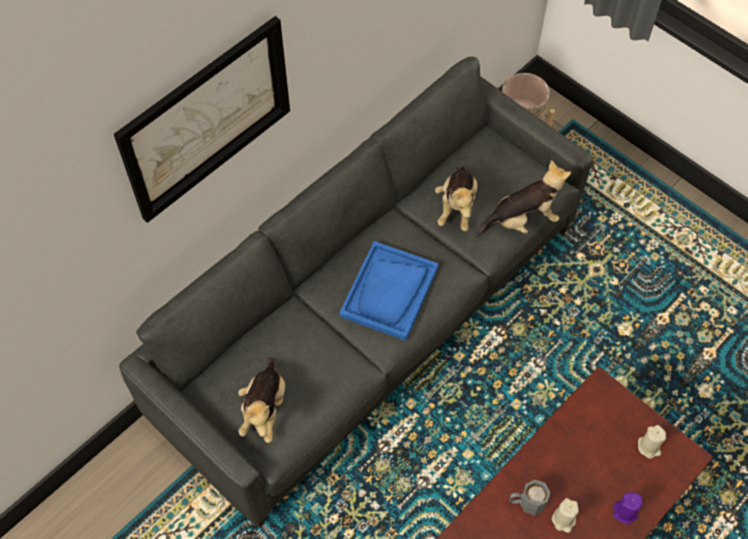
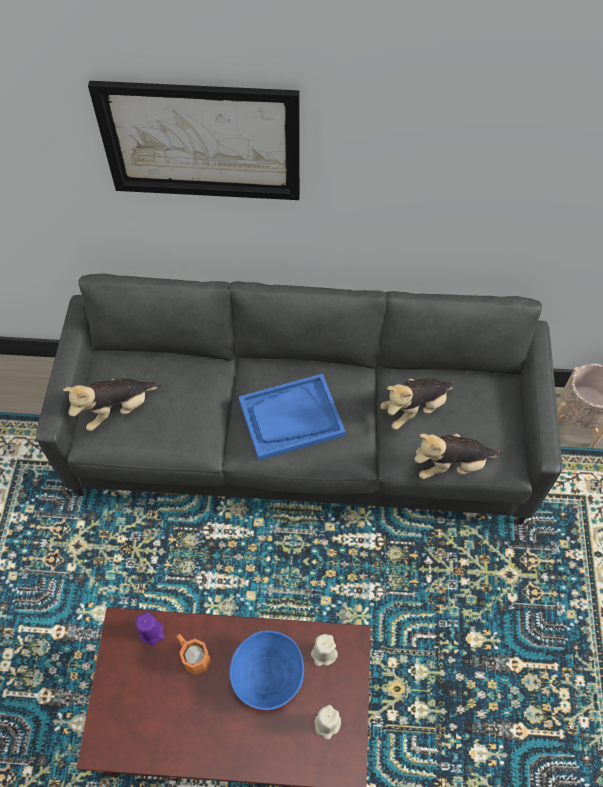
camera: 50 degrees right, 0 degrees up
(522, 220) = (451, 465): plush toy -> plush toy turned 135 degrees clockwise
(526, 502) = (193, 655): grey mug -> orange mug
(563, 520) = (200, 697): beige candle -> beige candle (323, 653)
(582, 461) = (266, 675): none -> blue bowl
(625, 512) = (247, 746): purple candle -> purple candle (151, 632)

